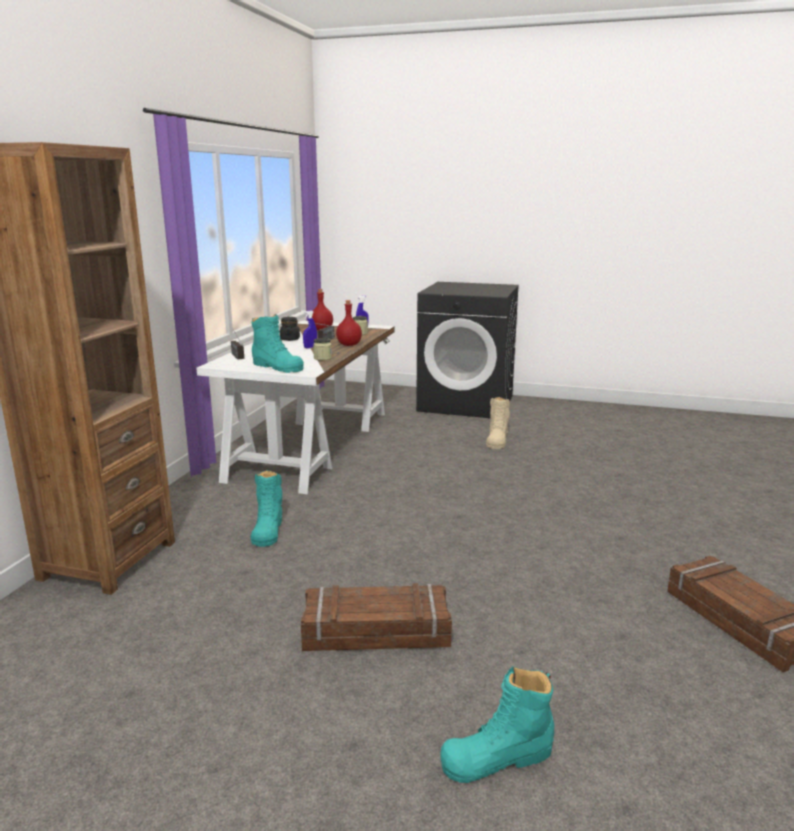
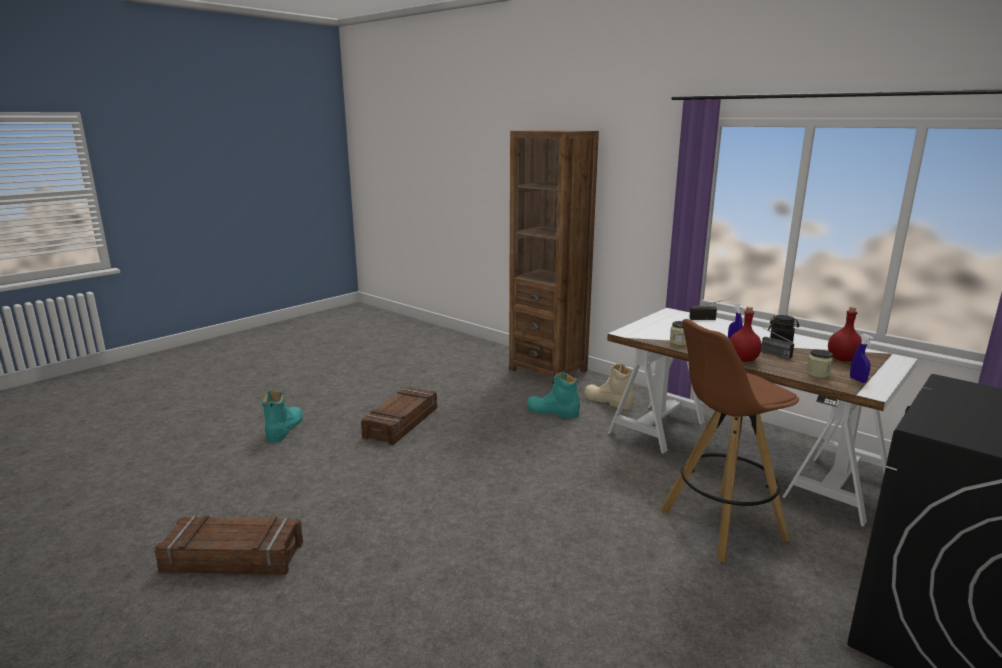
camera: 115 degrees right, 0 degrees up
(277, 367) = (652, 326): turquoise boot -> none
(426, 445) = (720, 525): none -> brown stool
(497, 440) = (728, 595): beige boot -> beige boot (608, 401)

